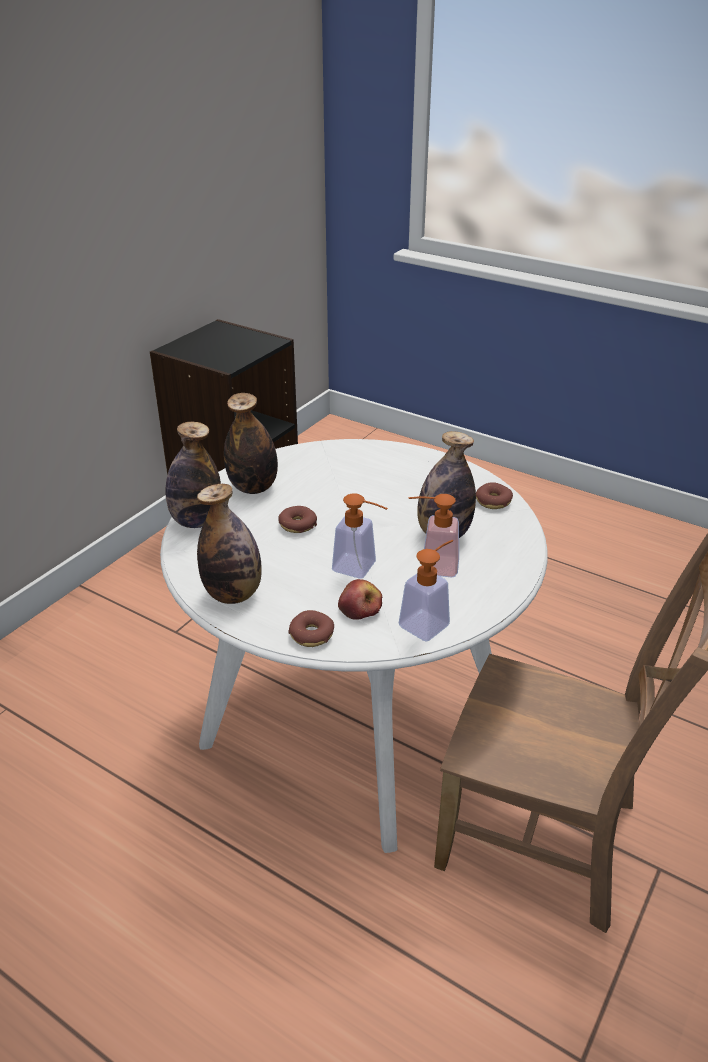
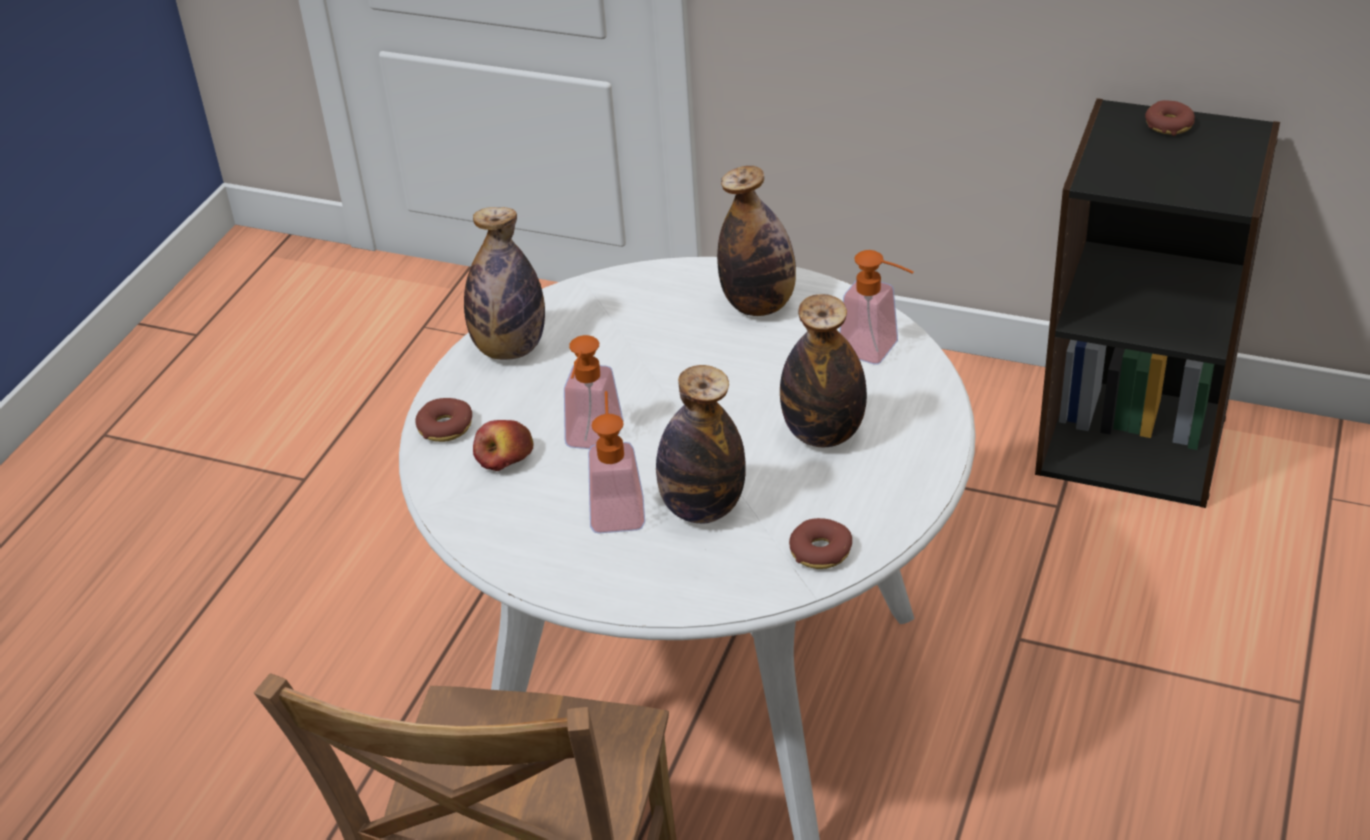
camera: 80 degrees right, 5 degrees up
(196, 521) = (657, 280): bottle -> bottle (823, 434)
(297, 525) = (678, 365): donut -> donut (1168, 125)
(429, 622) = (490, 523): soap dispenser -> soap dispenser (877, 351)

